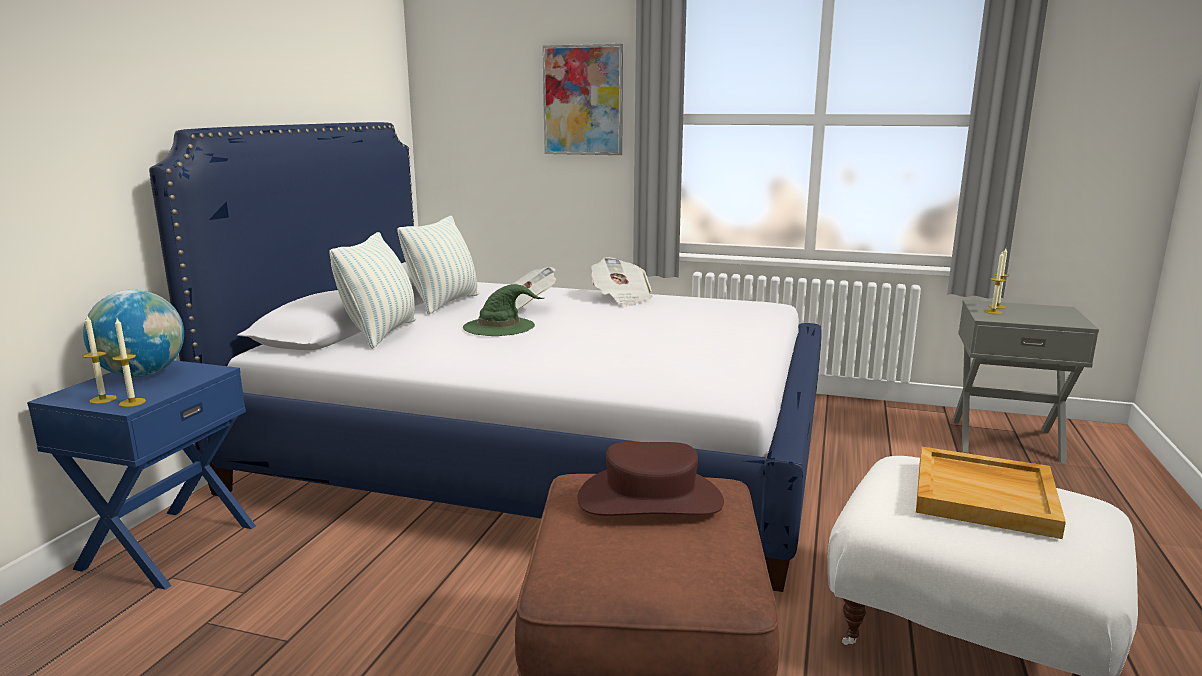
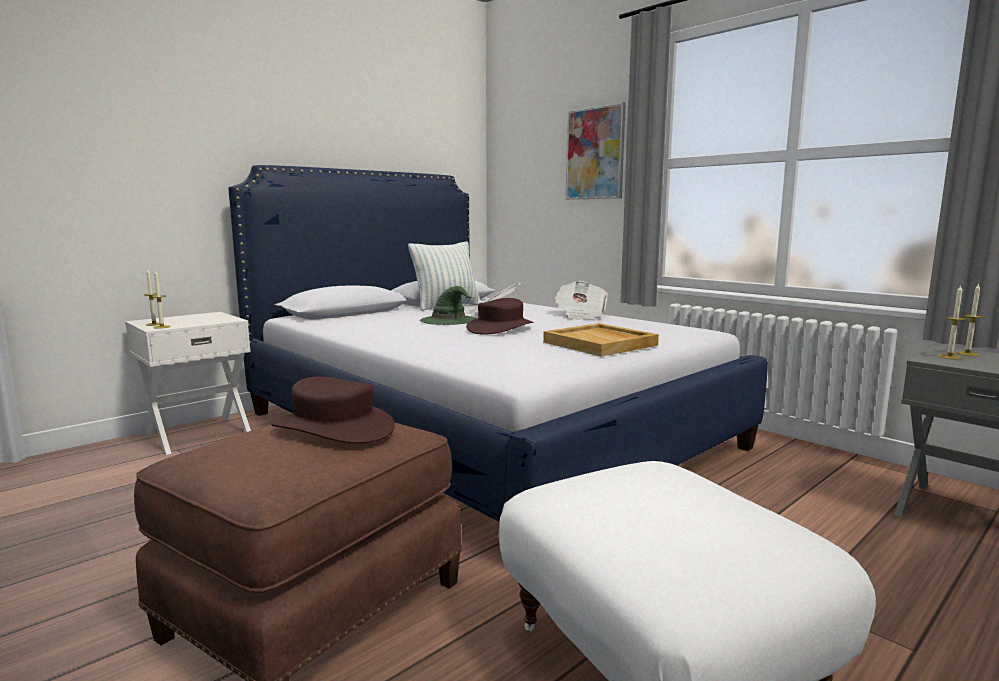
camera: 30 degrees right, 5 degrees down
(142, 374) = (197, 317): globe -> none
(167, 546) = (198, 434): blue nightstand -> white nightstand
(381, 333) = (368, 316): pillow -> none
(585, 331) = (500, 328): none -> brown hat
(985, 495) = (674, 505): beige tray -> beige tray (601, 344)

